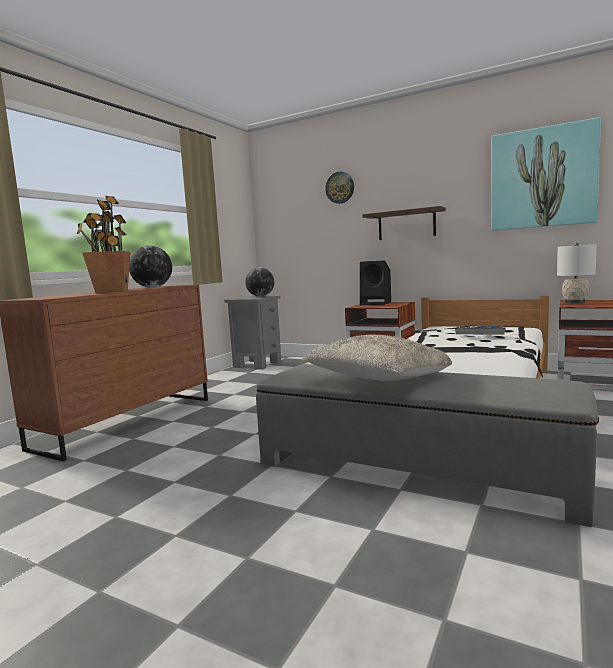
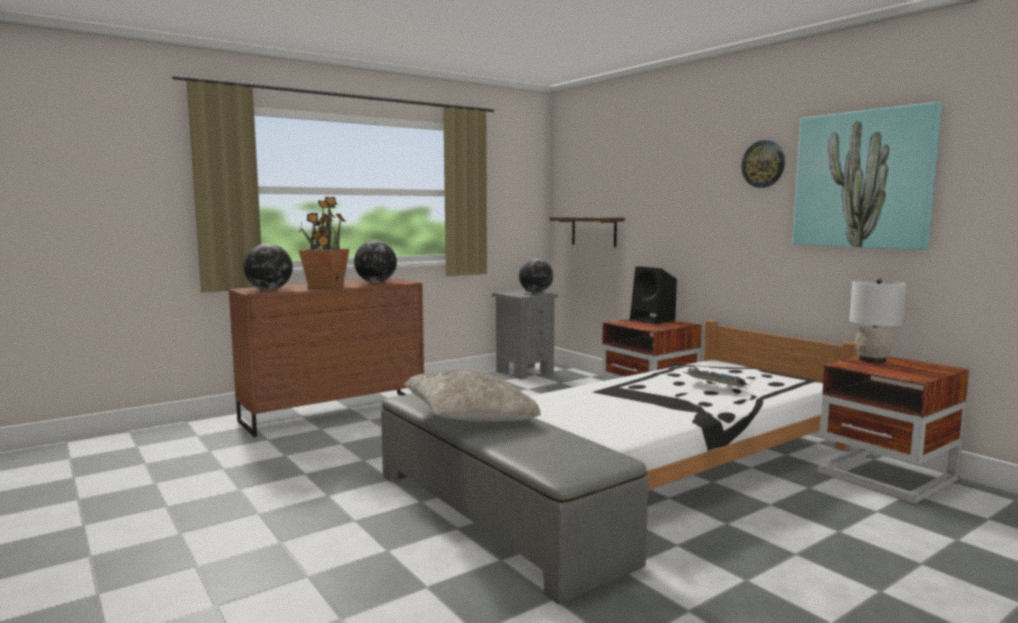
camera: 25 degrees right, 0 degrees up
(55, 296) = (269, 290): none -> globe
(340, 187) = (634, 169): wall clock -> wall clock (763, 164)
(406, 225) = (701, 224): shelf -> shelf (594, 231)

